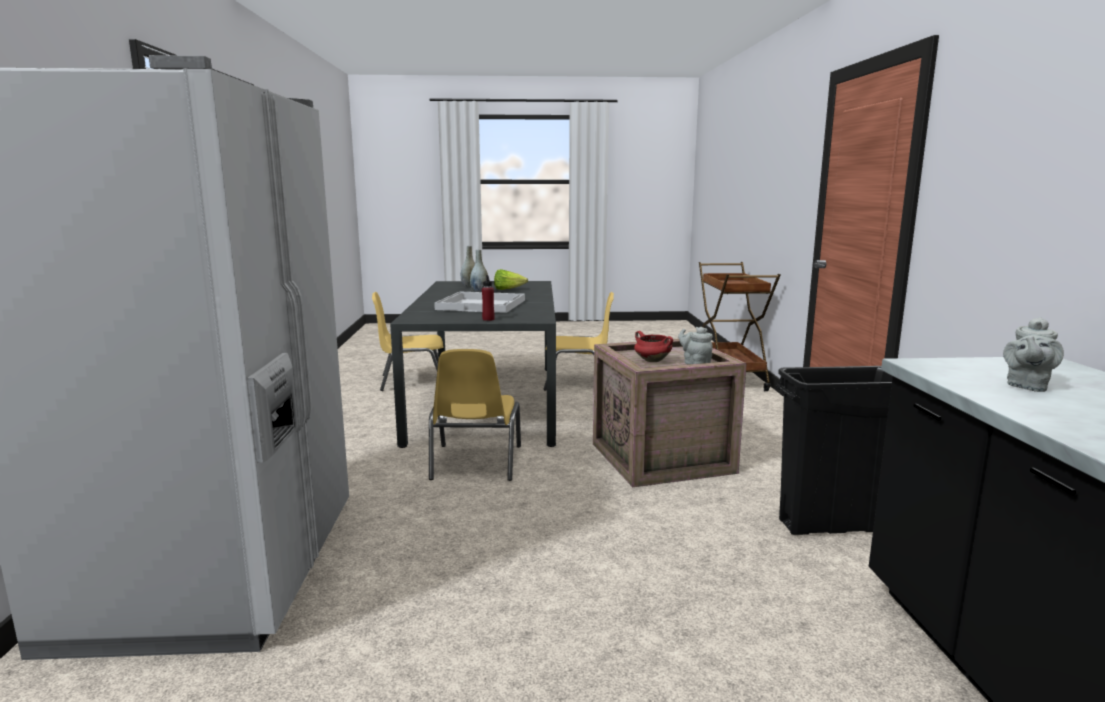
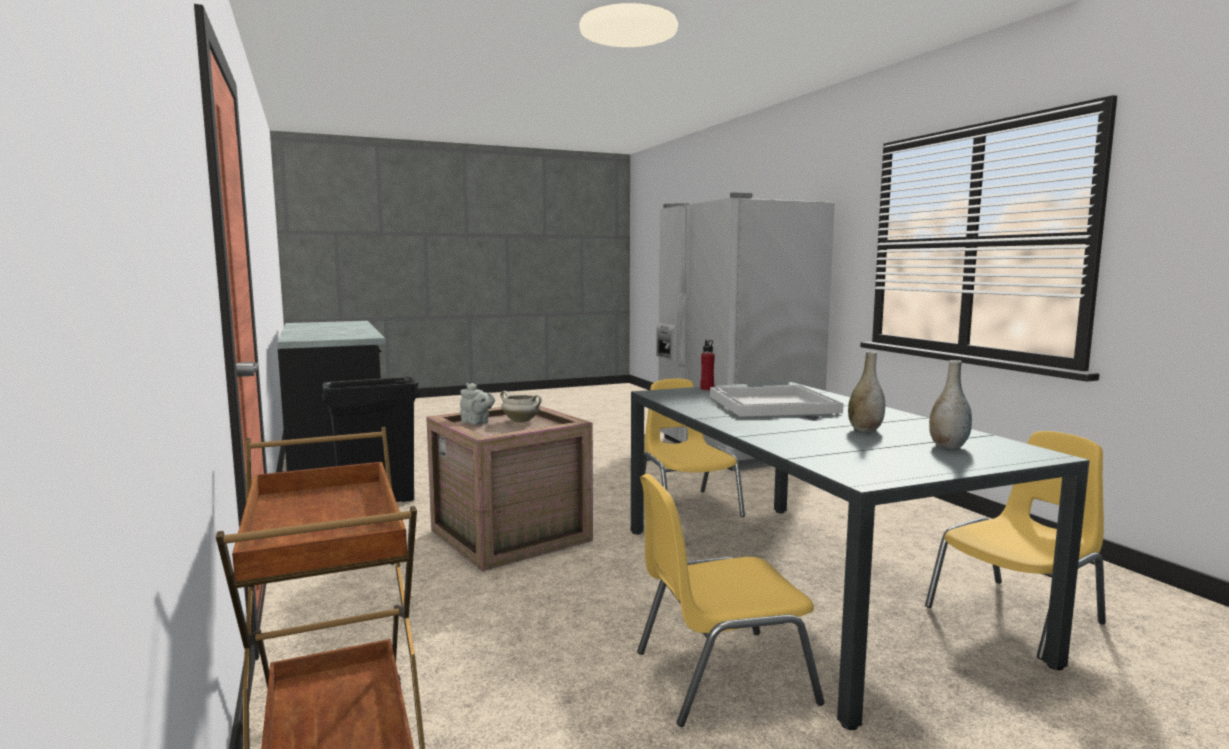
camera: 160 degrees right, 5 degrees down
(508, 290) = (839, 440): lettuce -> none
(651, 361) = (522, 421): red cooking pot -> white cooking pot
(1026, 386) = (341, 333): grey teapot -> none

